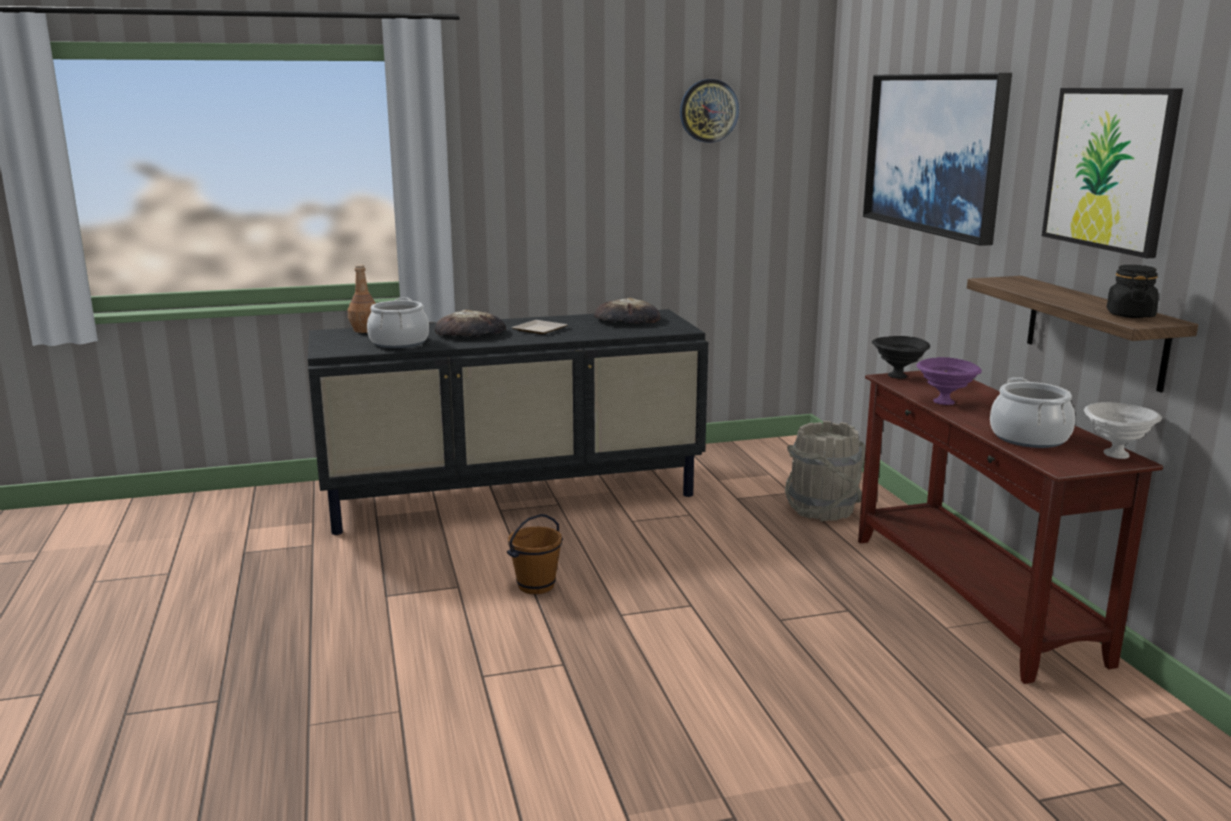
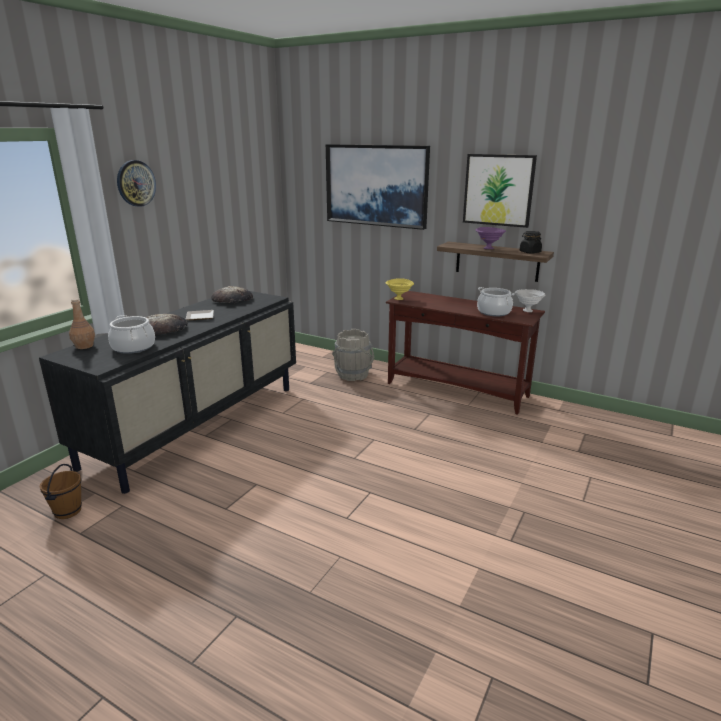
camera: 45 degrees left, 5 degrees up
(535, 586) = (294, 464): brown bucket -> brown bucket (67, 511)
(708, 111) = (232, 166): wall clock -> wall clock (135, 183)
(898, 377) = (399, 299): black bowl -> yellow bowl
(945, 402) = (439, 305): purple bowl -> purple bowl (489, 248)

